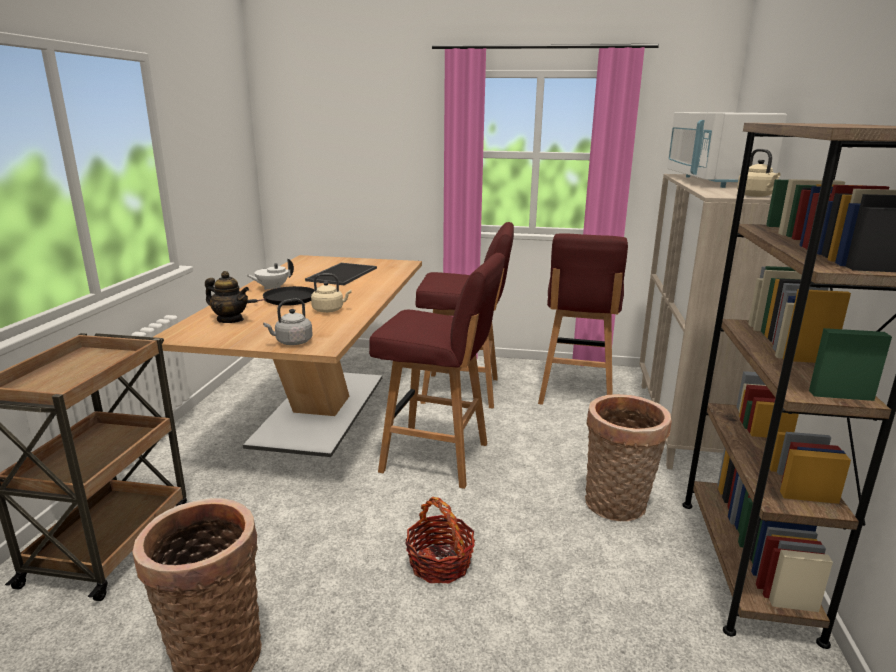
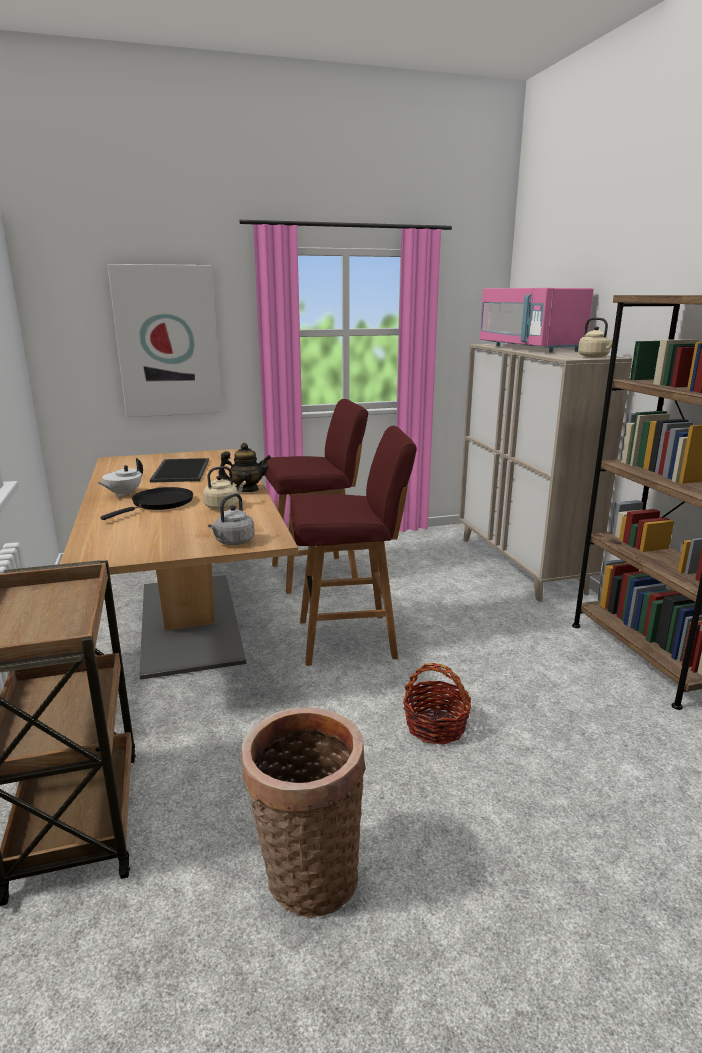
camera: 25 degrees left, 0 degrees up
(230, 320) = (127, 532): teapot -> teapot (246, 490)
(367, 158) = (168, 342): none -> picture
(575, 394) = (417, 557): red stool -> none
(617, 506) = (529, 640): basket -> none
(714, 181) = (530, 348): white microwave -> pink microwave

